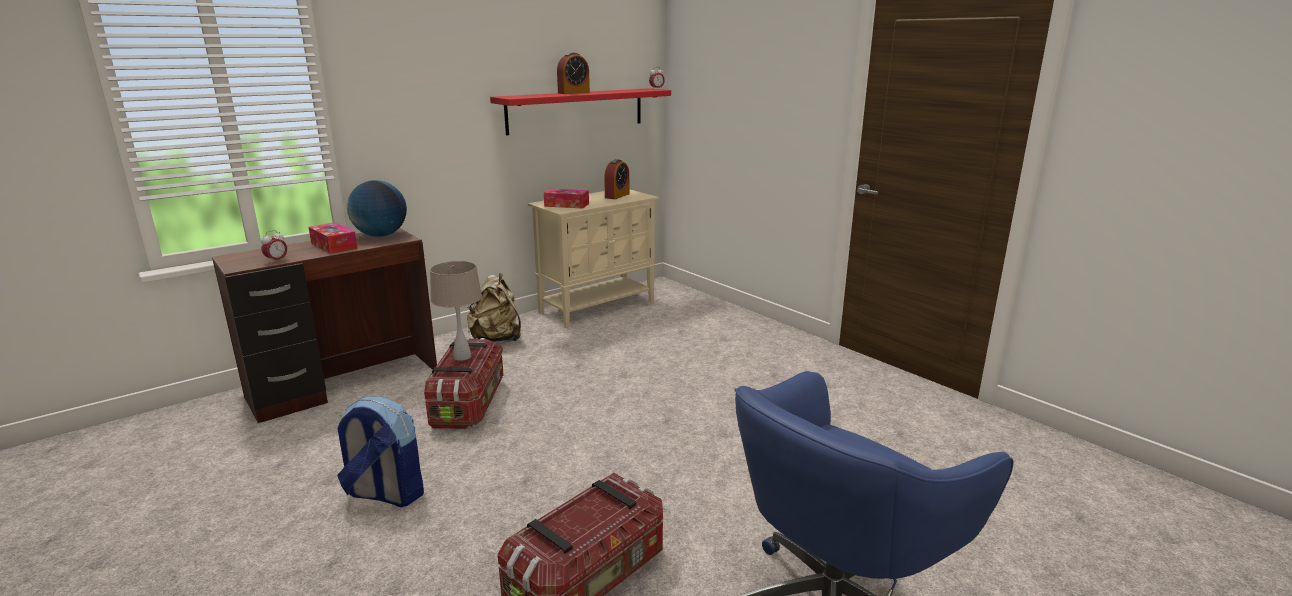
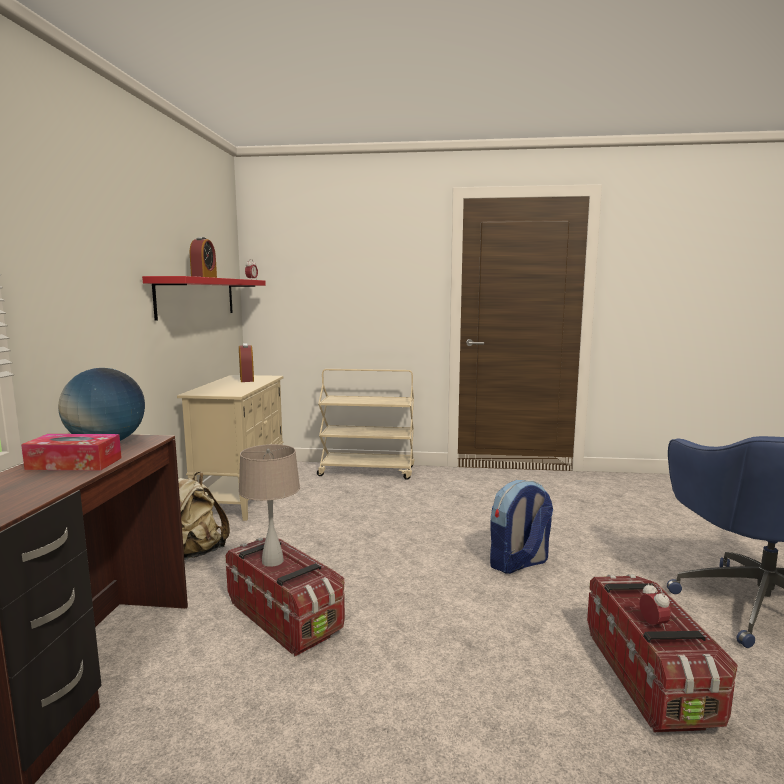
camera: 45 degrees left, 10 degrees down
(277, 261) = (39, 495): alarm clock -> alarm clock (653, 625)
(385, 494) = (381, 741): backpack -> backpack (518, 564)
(566, 205) = (224, 390): tissue box -> none
(737, 319) = (367, 471): none -> beige cart

